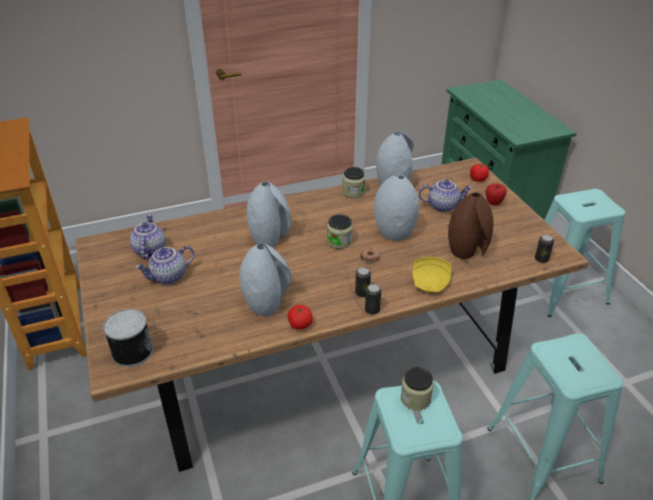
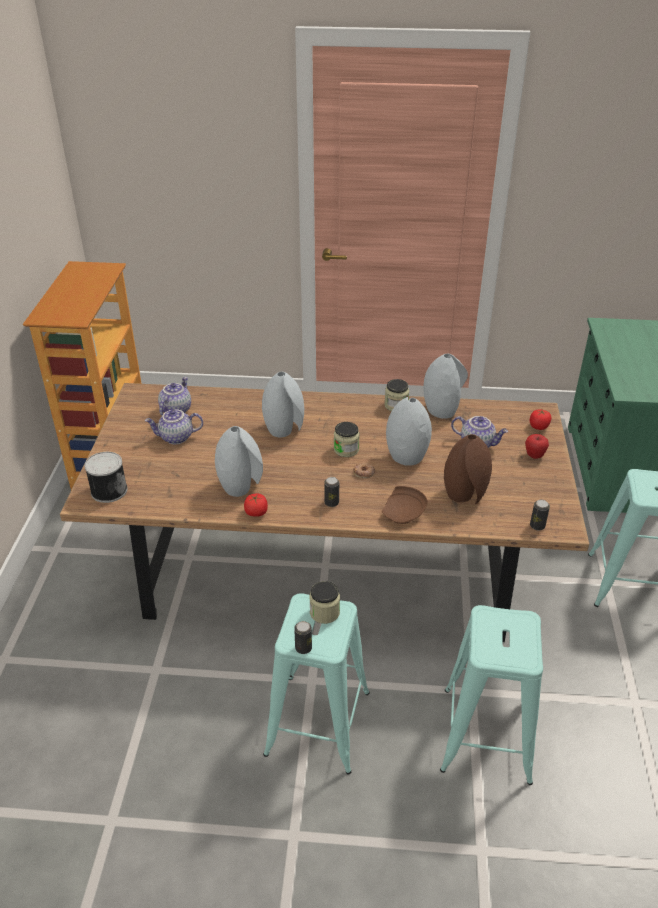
camera: 25 degrees right, 0 degrees up
(372, 310) = (329, 520): can -> can (303, 648)
(431, 282) = (404, 513): yellow plate -> brown plate

